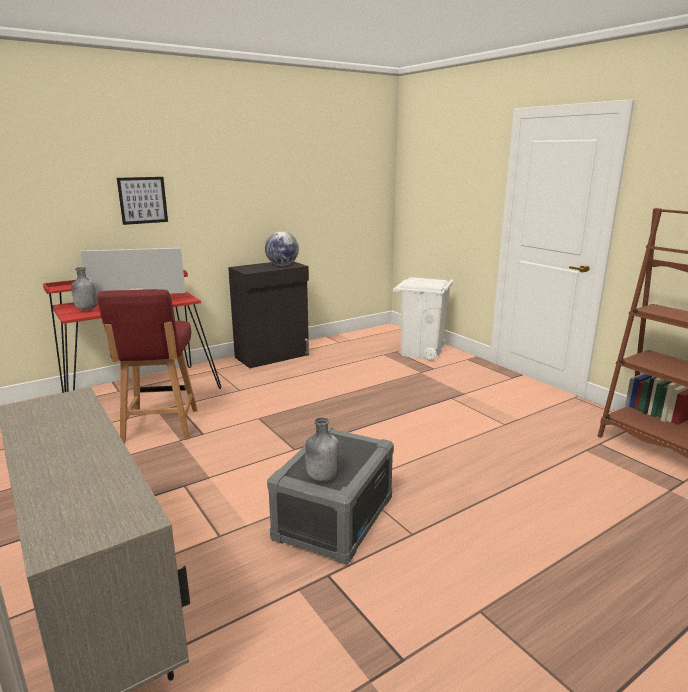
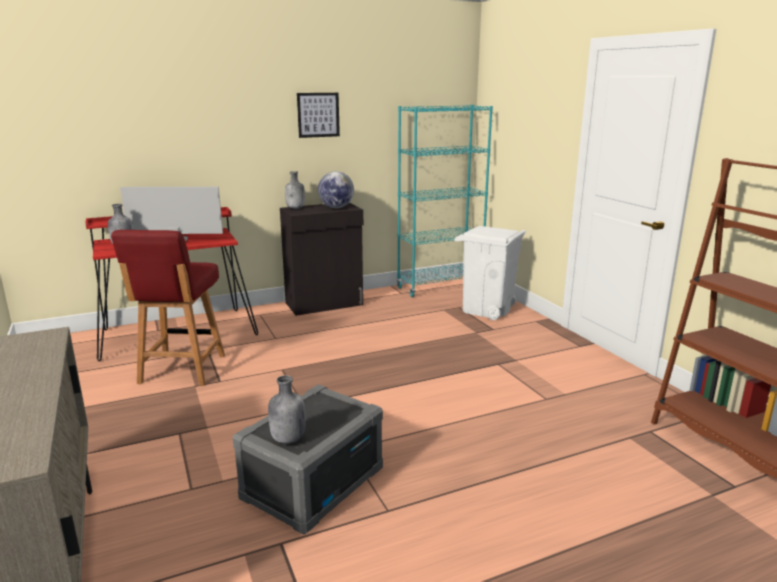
camera: 10 degrees right, 0 degrees up
(142, 200) = (190, 136): picture -> picture (318, 115)
(244, 267) = (296, 208): none -> grey bottle
(371, 335) = (440, 287): none -> turquoise bookcase

